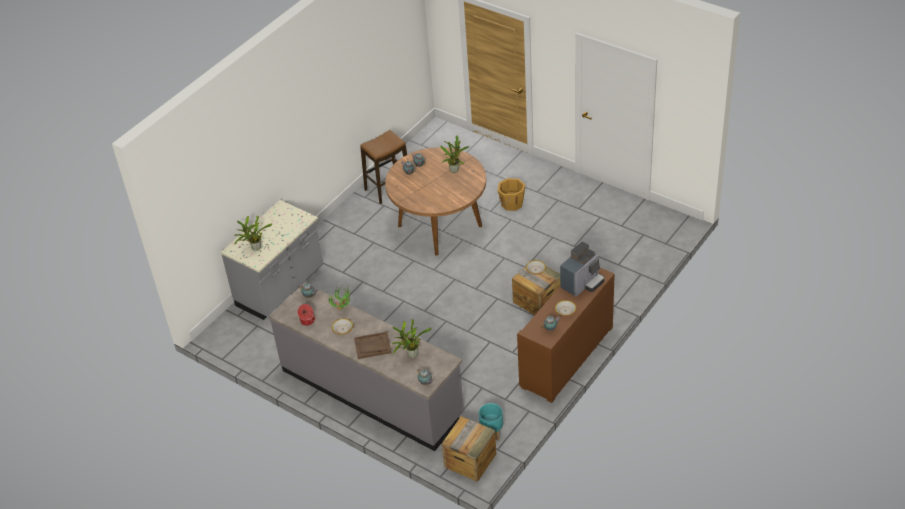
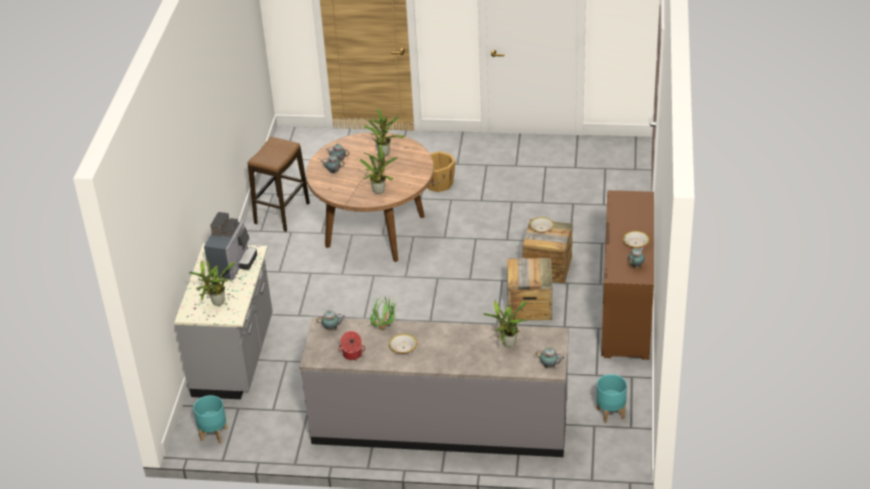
camera: 30 degrees left, 5 degrees down
(229, 338) = (213, 434): none -> turquoise planter
(372, 346) = (454, 352): brown tray -> none
(428, 199) = (379, 190): none -> potted plant
(470, 460) = (611, 450): crate -> crate (529, 305)
(582, 283) = (629, 212): coffee machine -> coffee machine (232, 264)

